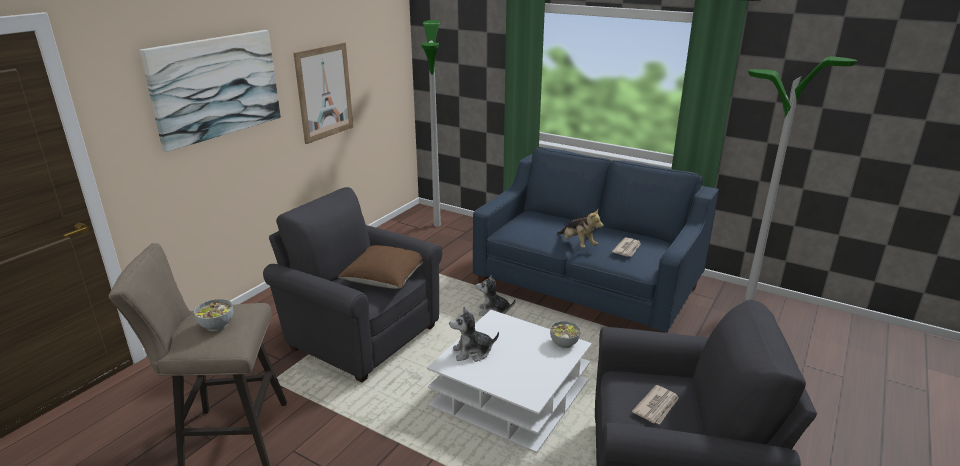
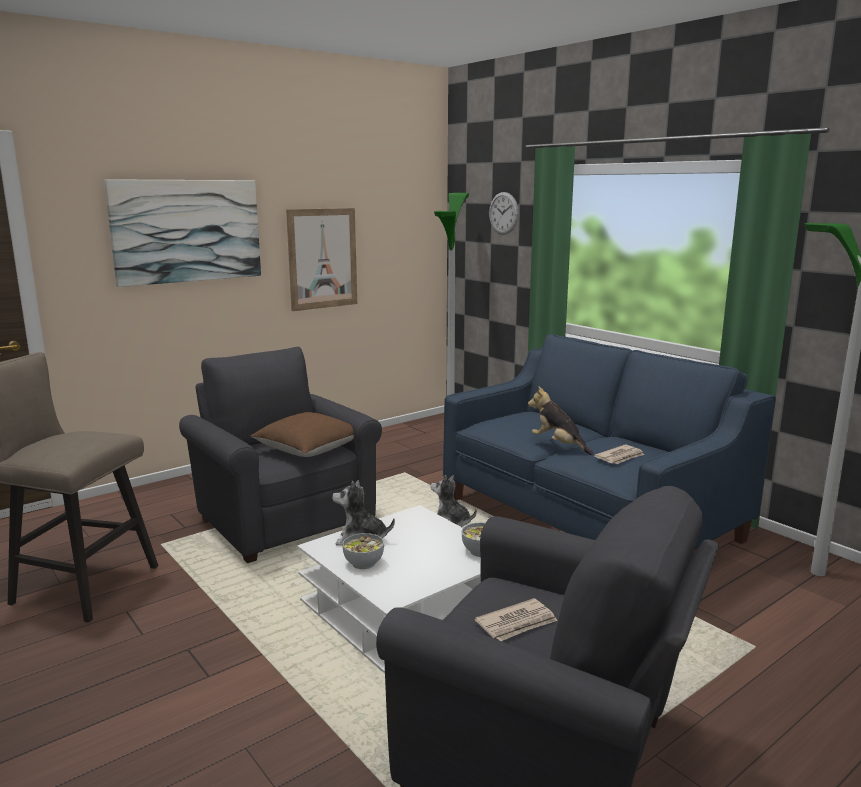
camera: 20 degrees right, 10 degrees down
(216, 325) = (66, 442): bowl -> bowl (363, 563)
(471, 39) = (503, 213): none -> wall clock
(578, 244) = (558, 445): plush toy -> plush toy turned 150 degrees clockwise

